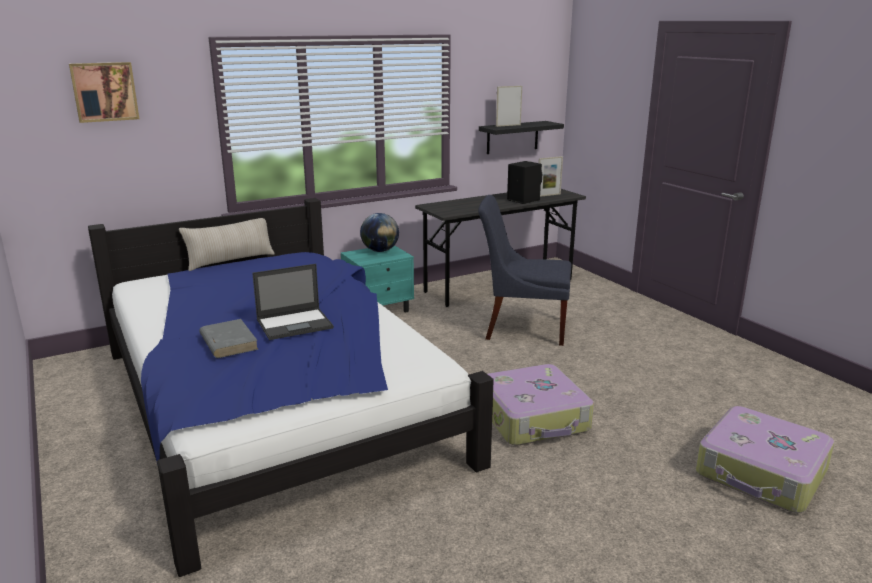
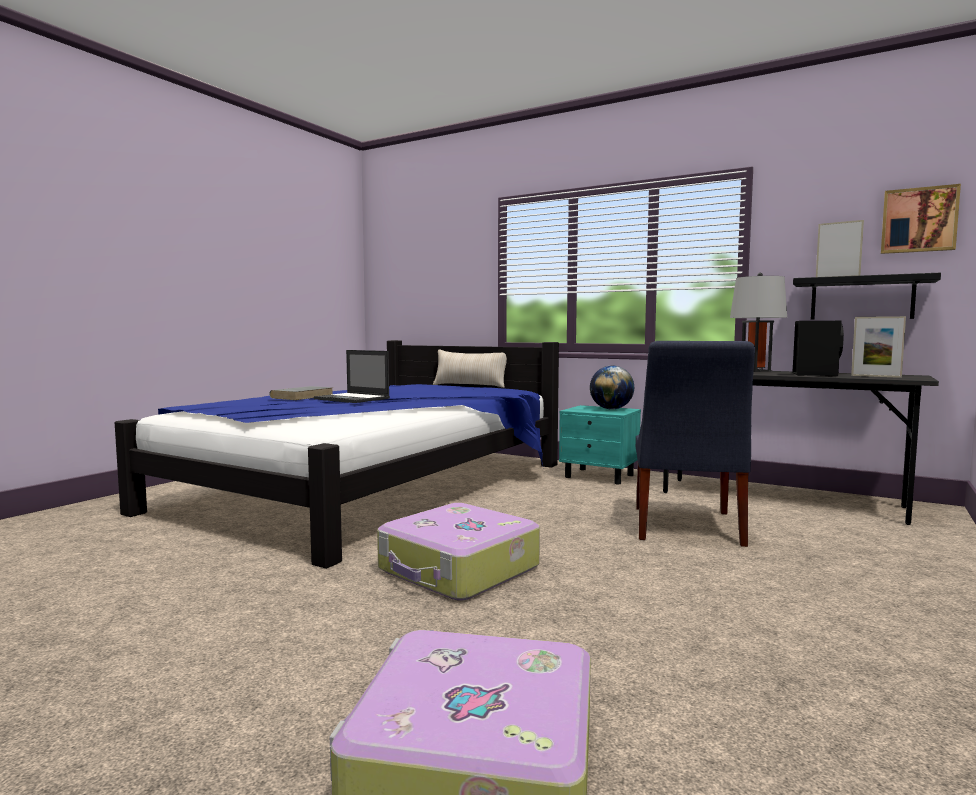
camera: 60 degrees right, 15 degrees down
(104, 91) = (428, 245): picture -> picture (919, 220)
(476, 200) = (755, 371): none -> grey table lamp
(521, 328) = (685, 527): blue chair -> blue chair turned 150 degrees counterclockwise

